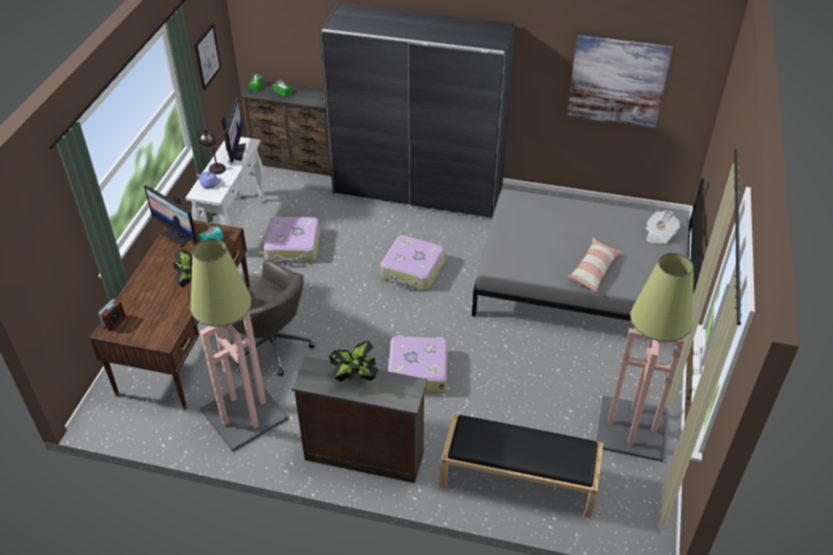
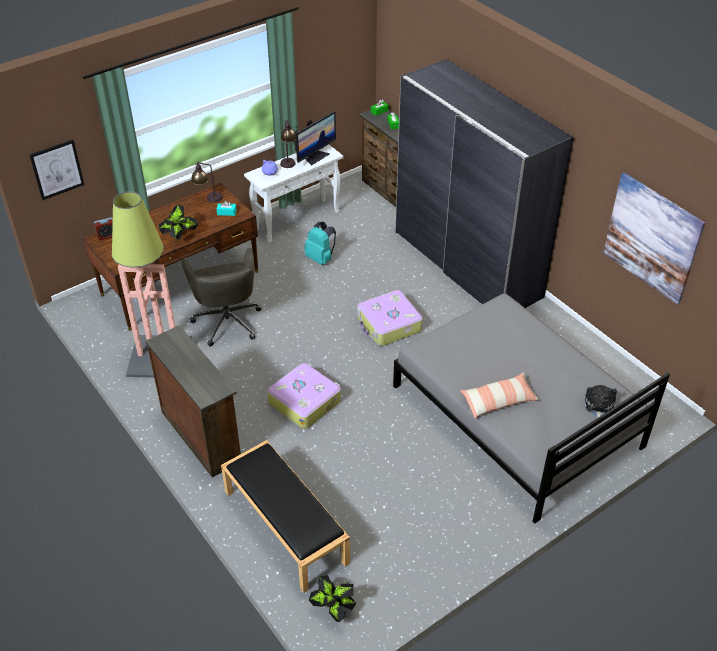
camera: 40 degrees right, 0 degrees up
(178, 236) = (208, 198): monitor -> table lamp
(207, 56) = (329, 66): picture -> picture (57, 169)
(294, 247) = (321, 258): suitcase -> turquoise backpack
(355, 378) = (191, 359): potted plant -> potted plant (333, 609)
(630, 429) = (415, 553): floor lamp -> none
(659, 234) = (598, 406): newspaper -> plush toy

